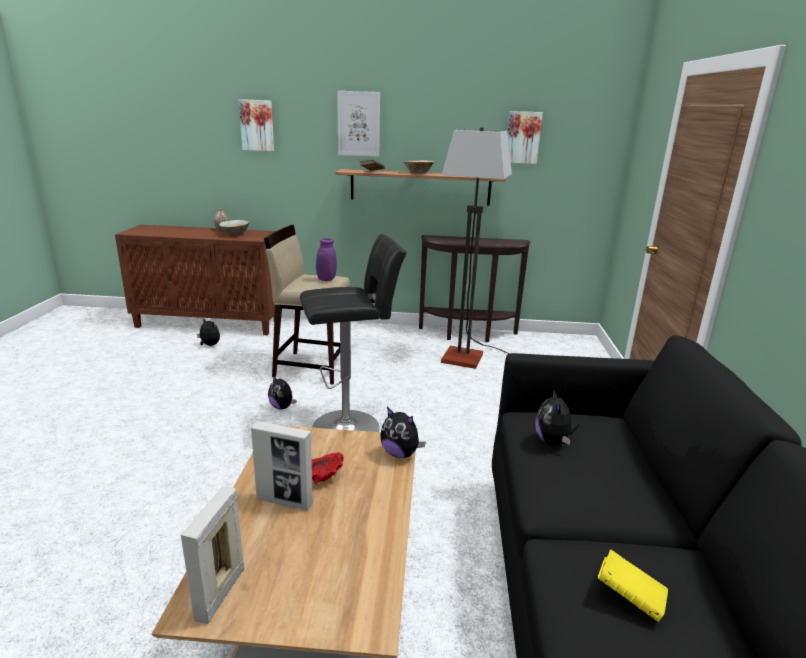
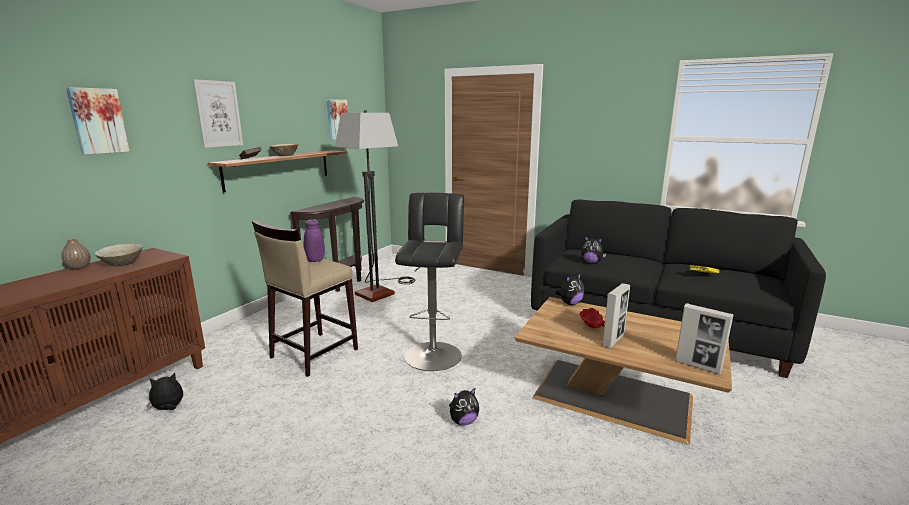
camera: 65 degrees left, 5 degrees down
(282, 407) = (373, 379): plush toy -> plush toy (463, 421)

